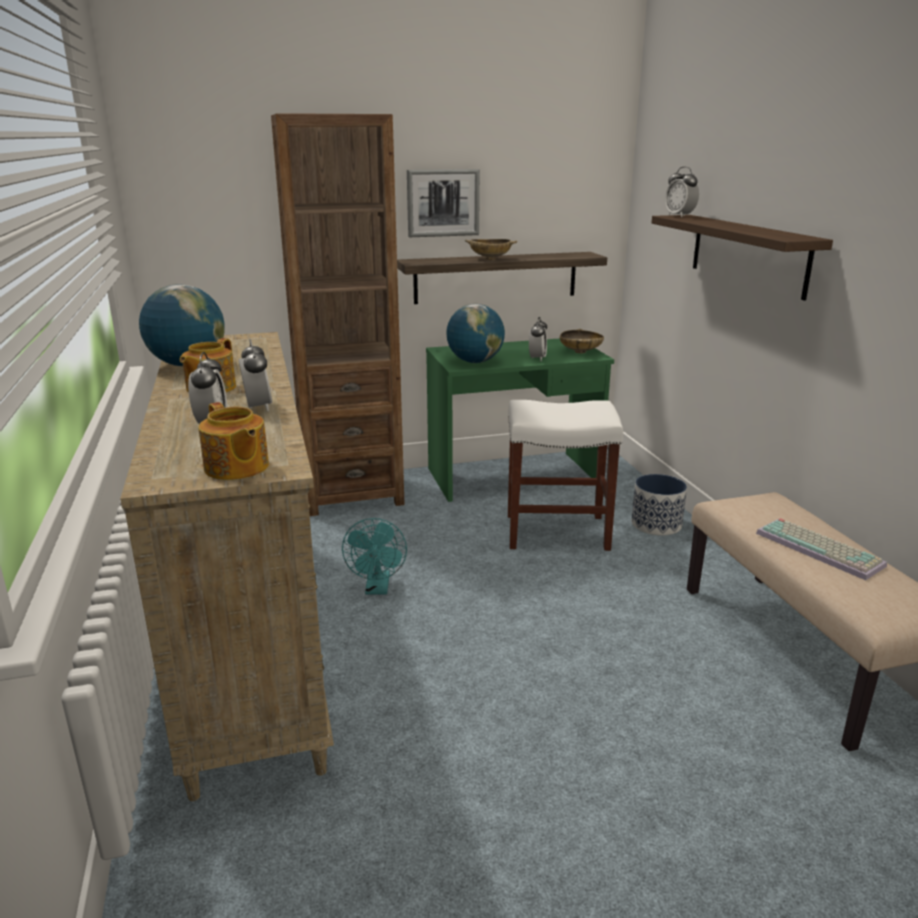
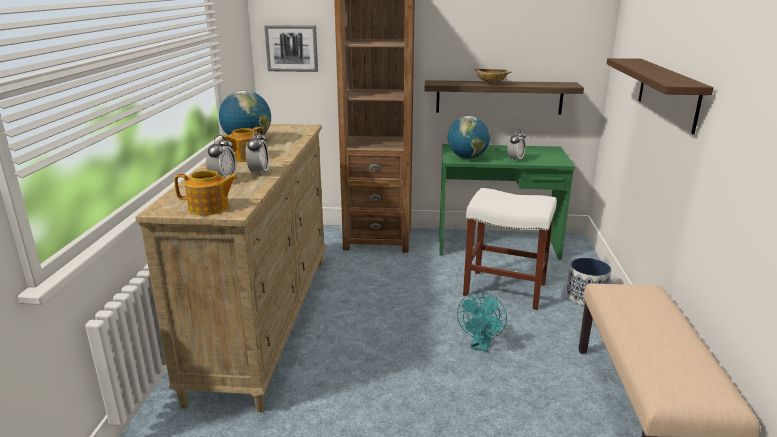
camera: 20 degrees right, 0 degrees up
(236, 468) = (209, 208): teapot -> teapot turned 75 degrees counterclockwise
(377, 588) = (358, 305): turquoise fan -> turquoise fan (480, 345)
(443, 203) = (461, 41): picture -> picture (292, 48)
(580, 352) = (553, 158): beige bowl -> none
(679, 216) = (628, 59): alarm clock -> none
(821, 549) = (658, 335): keyboard -> none

